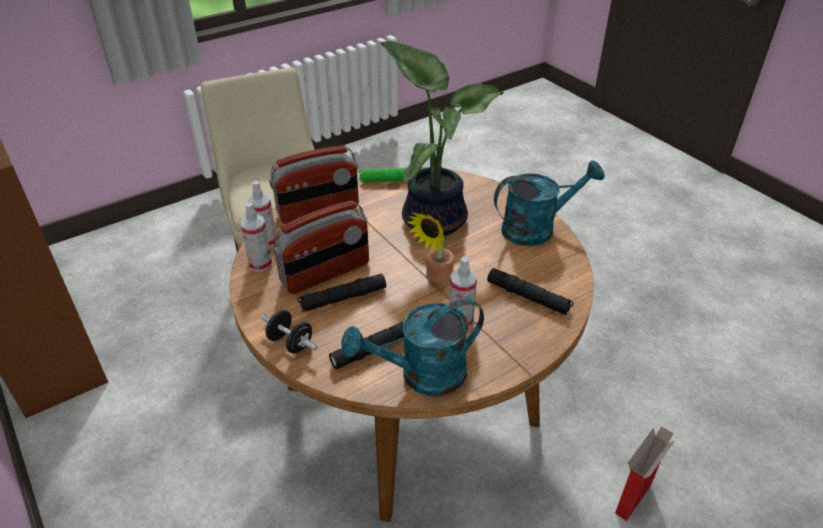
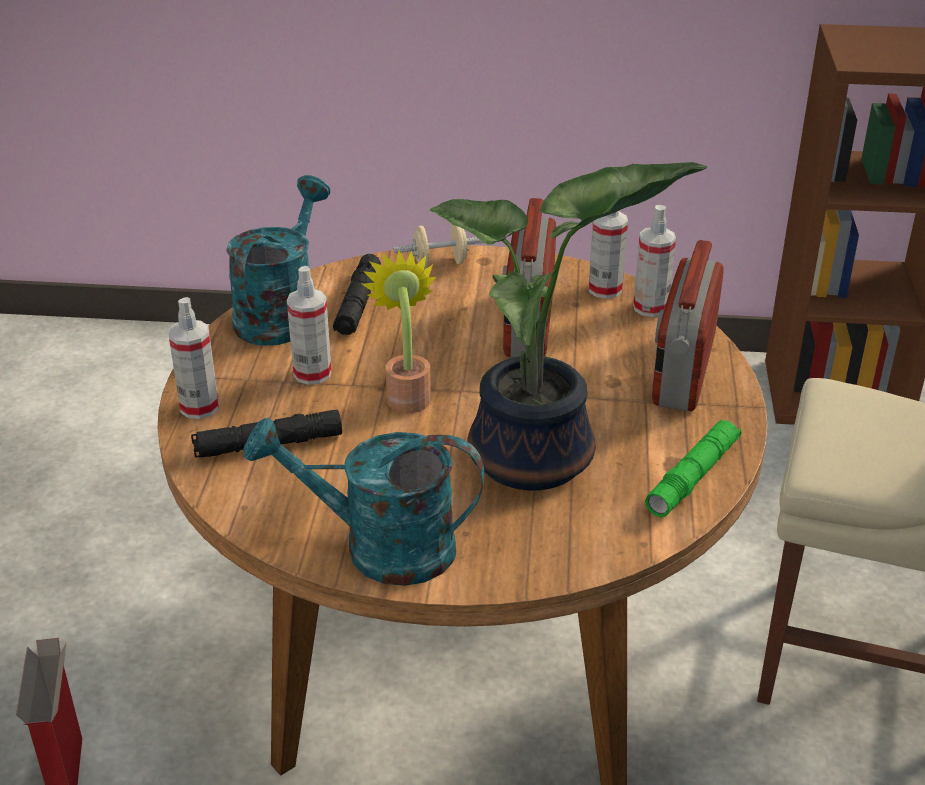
camera: 130 degrees right, 5 degrees down
(290, 343) = (440, 263): black dumbbell -> beige dumbbell
(343, 298) = (465, 316): black flashlight -> none
(536, 228) = (379, 548): turquoise watering can -> turquoise watering can turned 75 degrees clockwise
(538, 341) = (199, 407): none -> spray bottle

